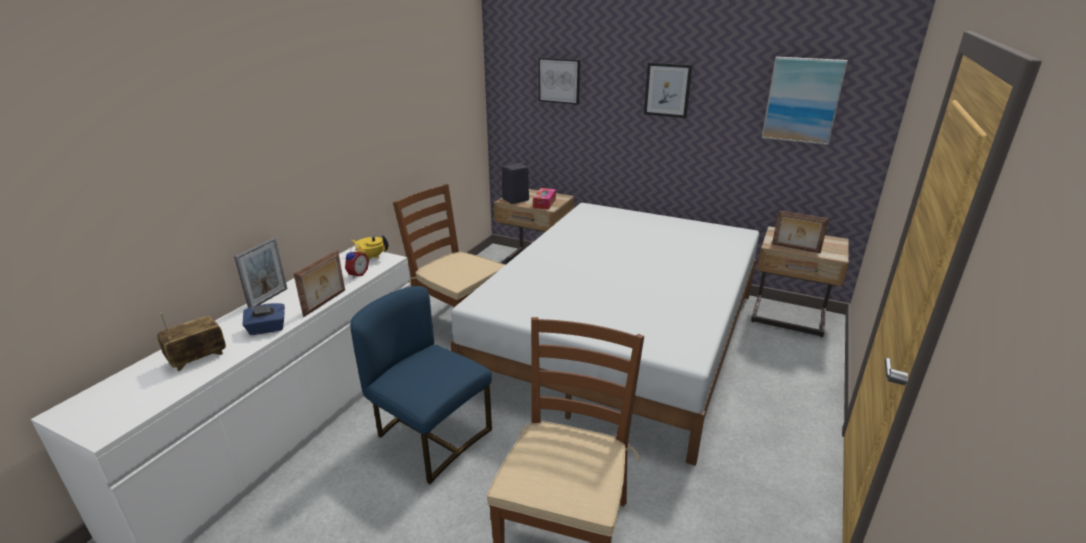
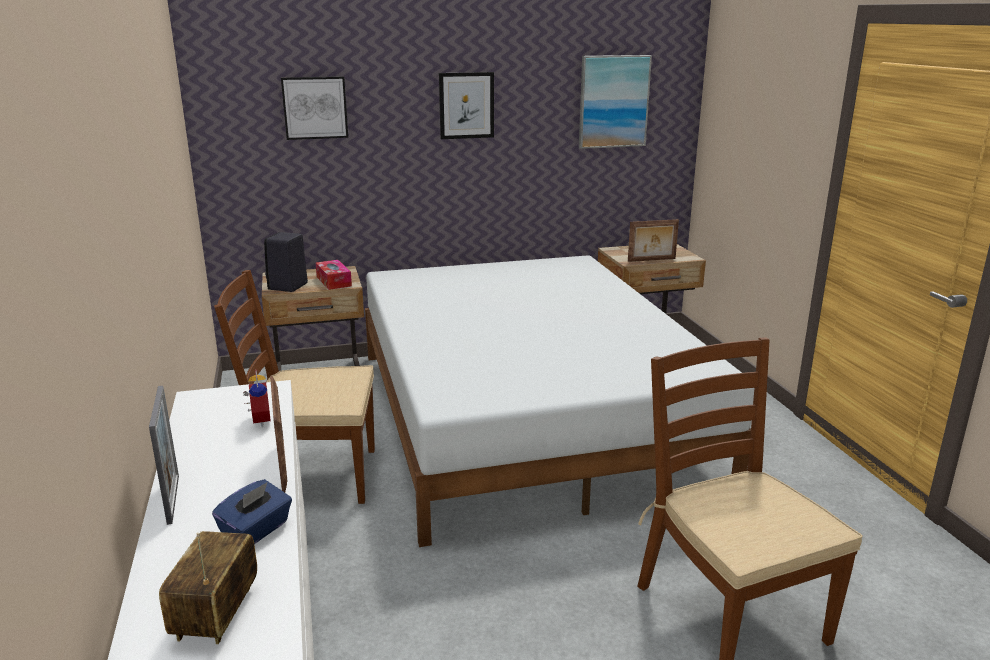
camera: 40 degrees left, 5 degrees down
(372, 256) = (235, 395): yellow teapot -> none
(430, 436) = (469, 611): blue chair -> none

